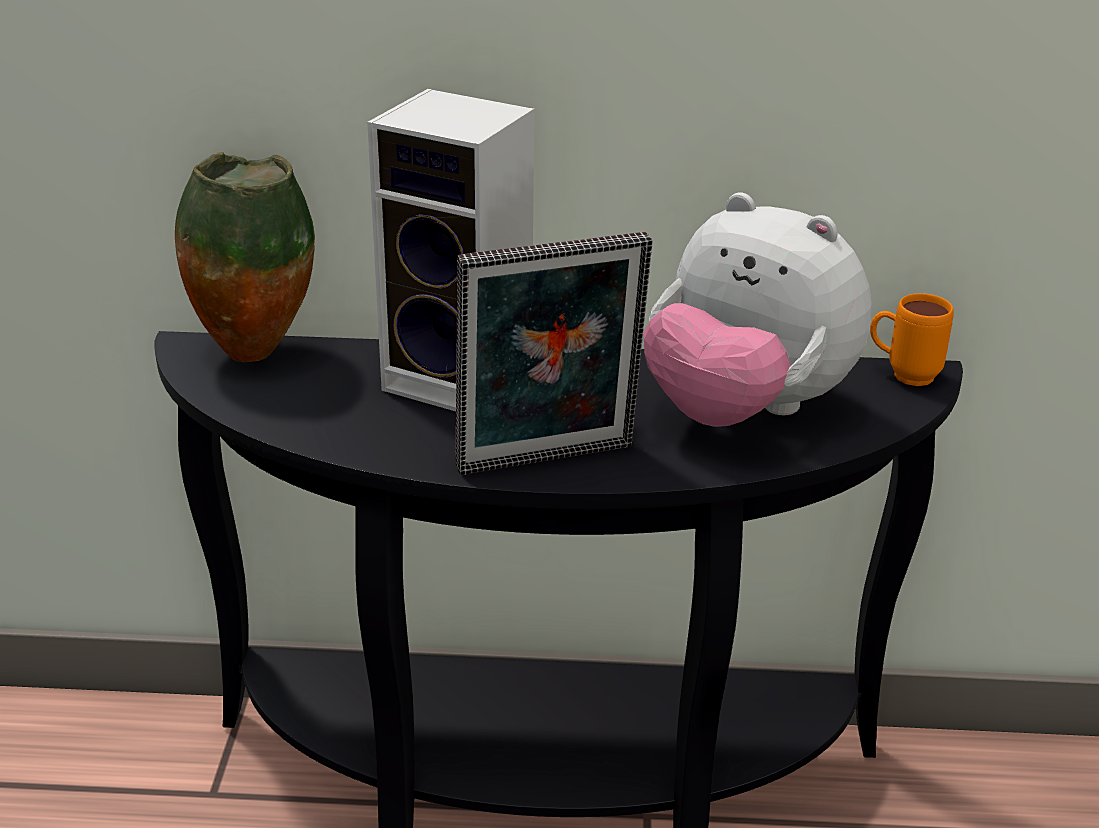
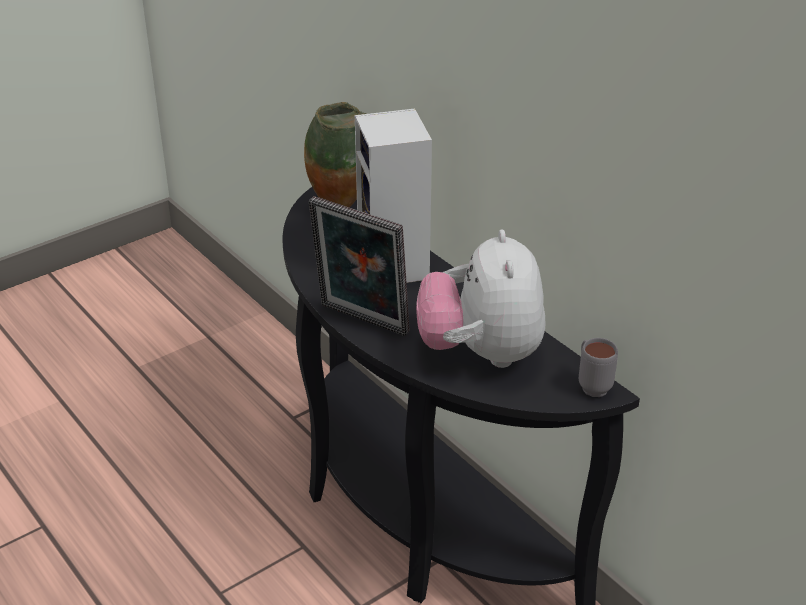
camera: 50 degrees right, 5 degrees up
(902, 375) = (591, 385): orange mug -> grey mug

